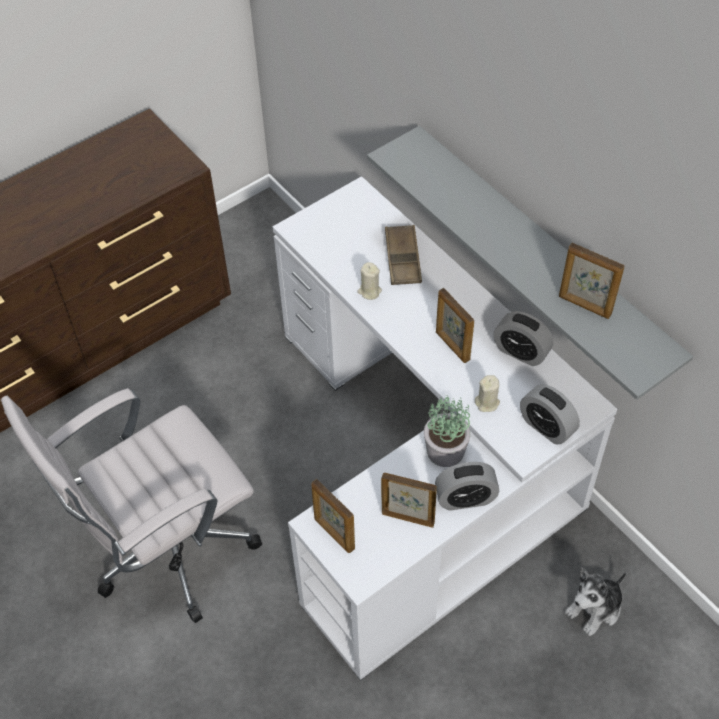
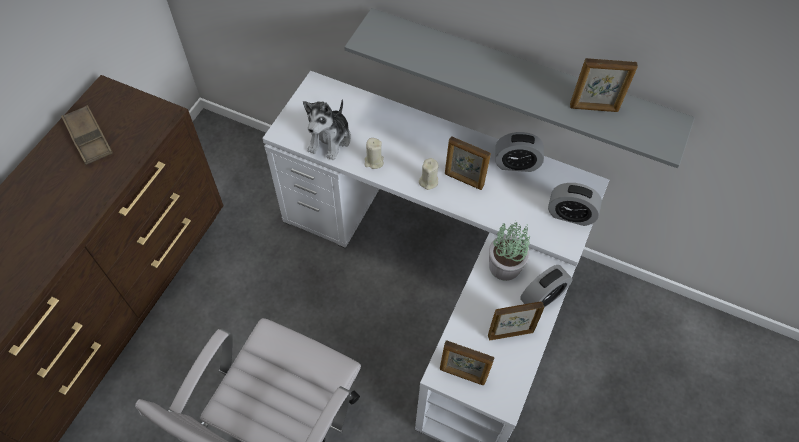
camera: 30 degrees left, 5 degrees up
(403, 258) = (383, 125): brown tray -> brown tray (89, 138)
(487, 403) = (517, 214): beige candle -> beige candle (428, 181)
(595, 608) = (618, 328): plush toy -> plush toy (330, 139)

